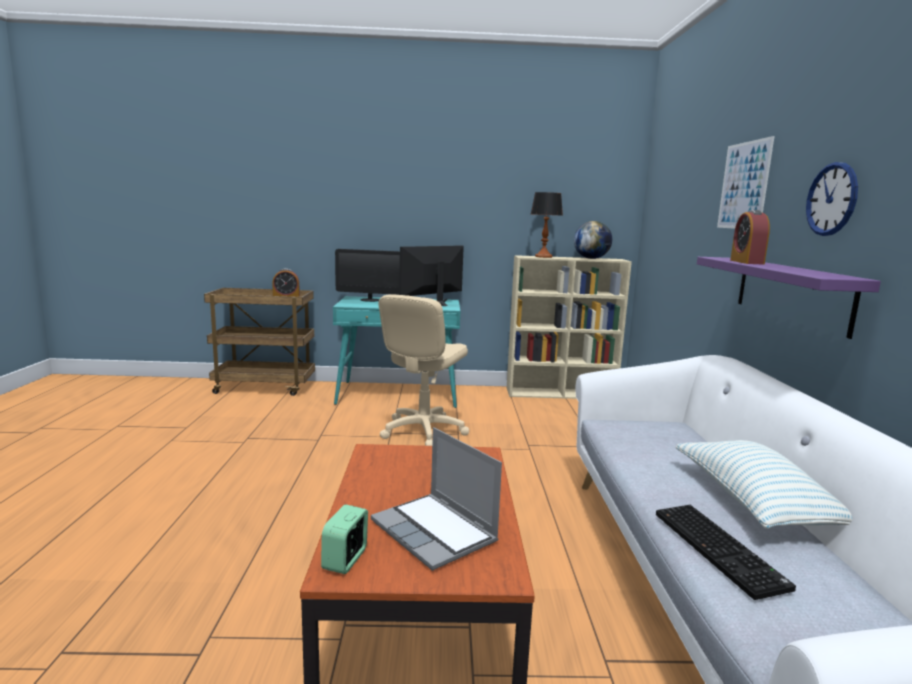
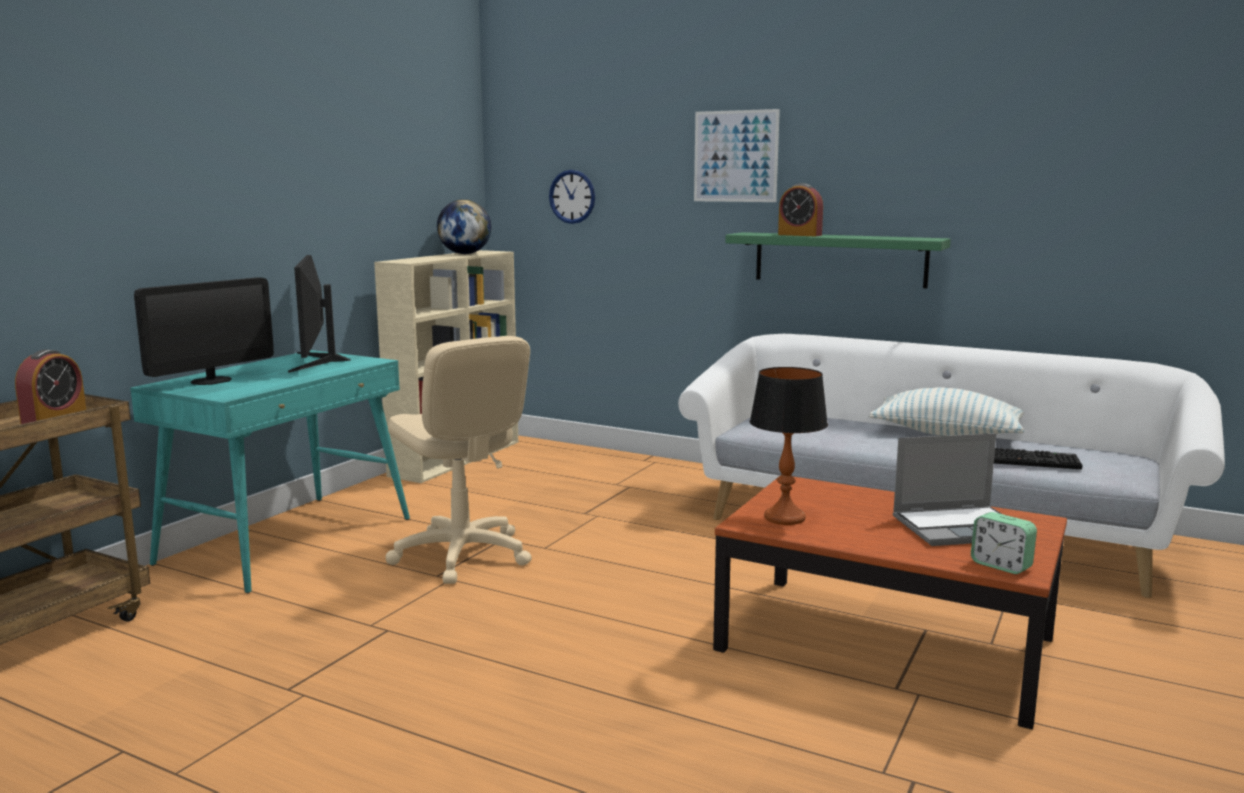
camera: 60 degrees left, 0 degrees up
(543, 257) = (419, 259): table lamp -> table lamp (784, 517)
(791, 293) = (839, 259): purple shelf -> green shelf
(831, 199) = (878, 173): wall clock -> wall clock (572, 196)

